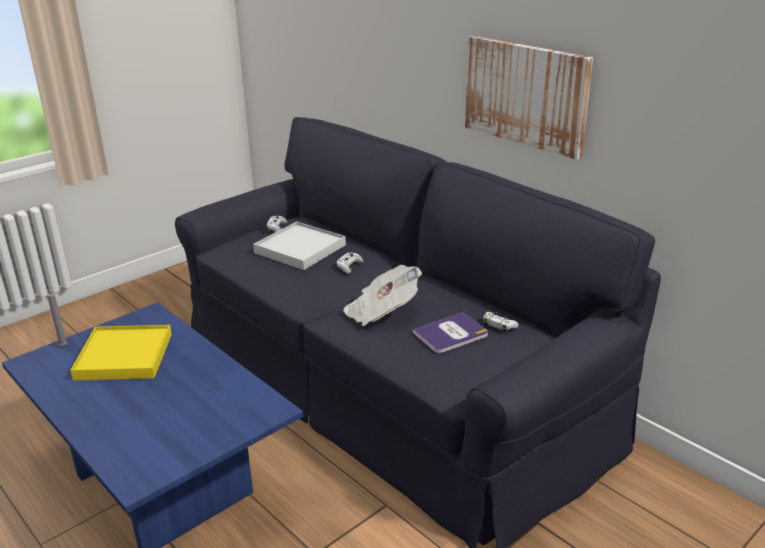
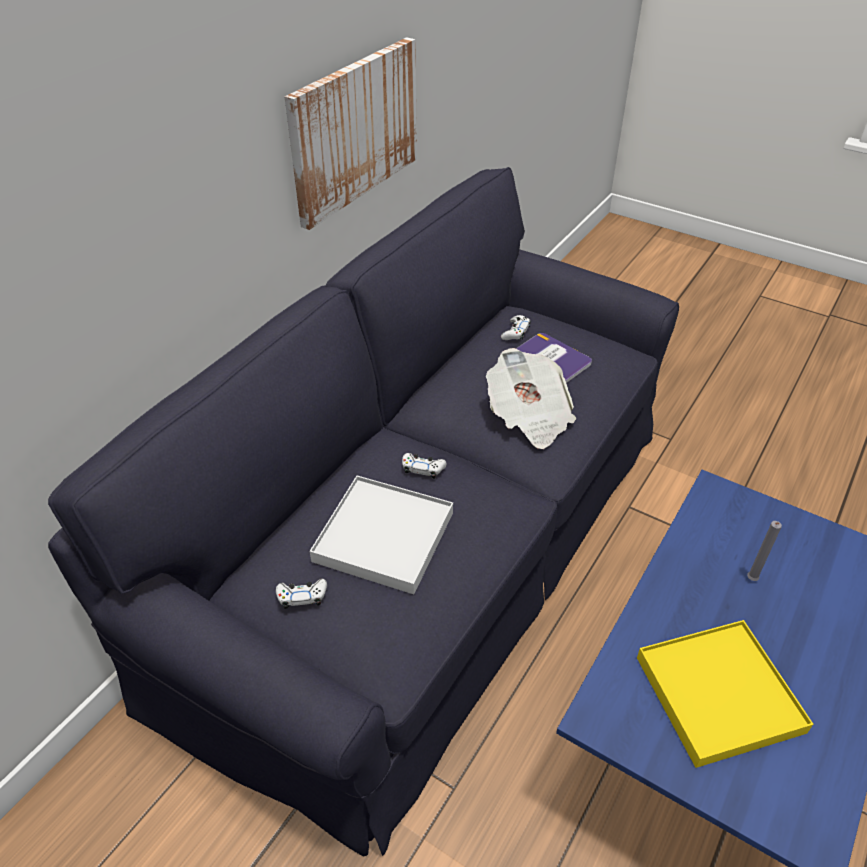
camera: 105 degrees left, 15 degrees up
(63, 345) = (746, 808): grey candle -> grey candle (750, 580)

